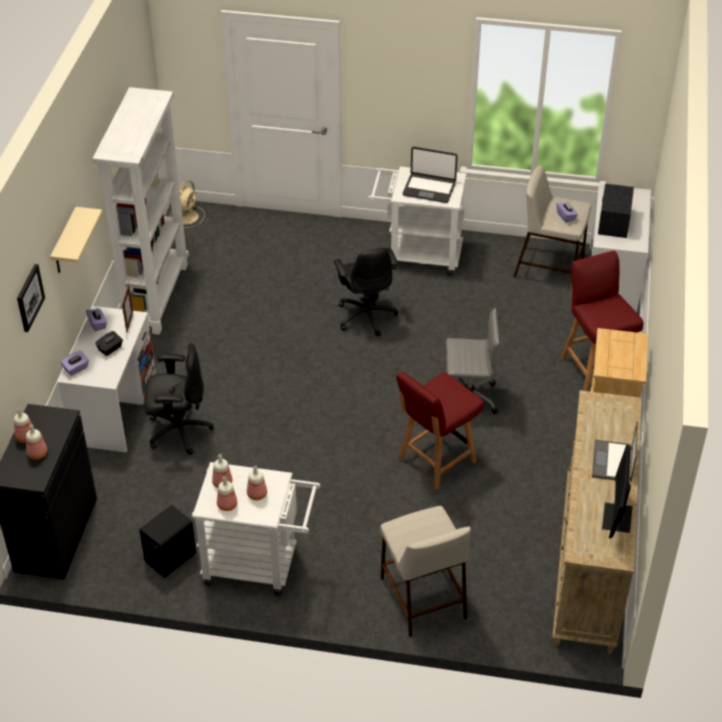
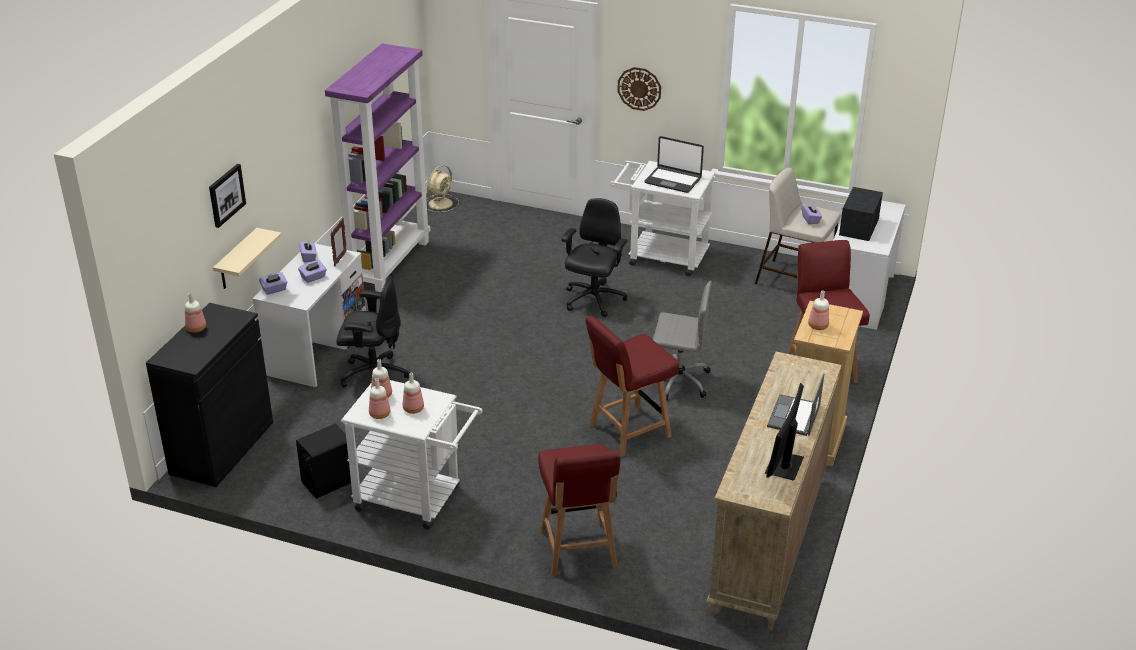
camera: 10 degrees right, 10 degrees down
(37, 453) = (201, 343): bottle -> bottle (817, 326)
(65, 243) = (281, 162): beige shelf -> beige shelf (237, 260)
(110, 349) = (313, 278): black tissue box -> purple tissue box
(156, 296) = (389, 263): white bookcase -> purple bookcase
(366, 316) = (593, 300): black office chair -> black office chair turned 150 degrees counterclockwise
(385, 98) = (639, 88): none -> wall clock
(422, 597) = (578, 550): beige stool -> red chair

